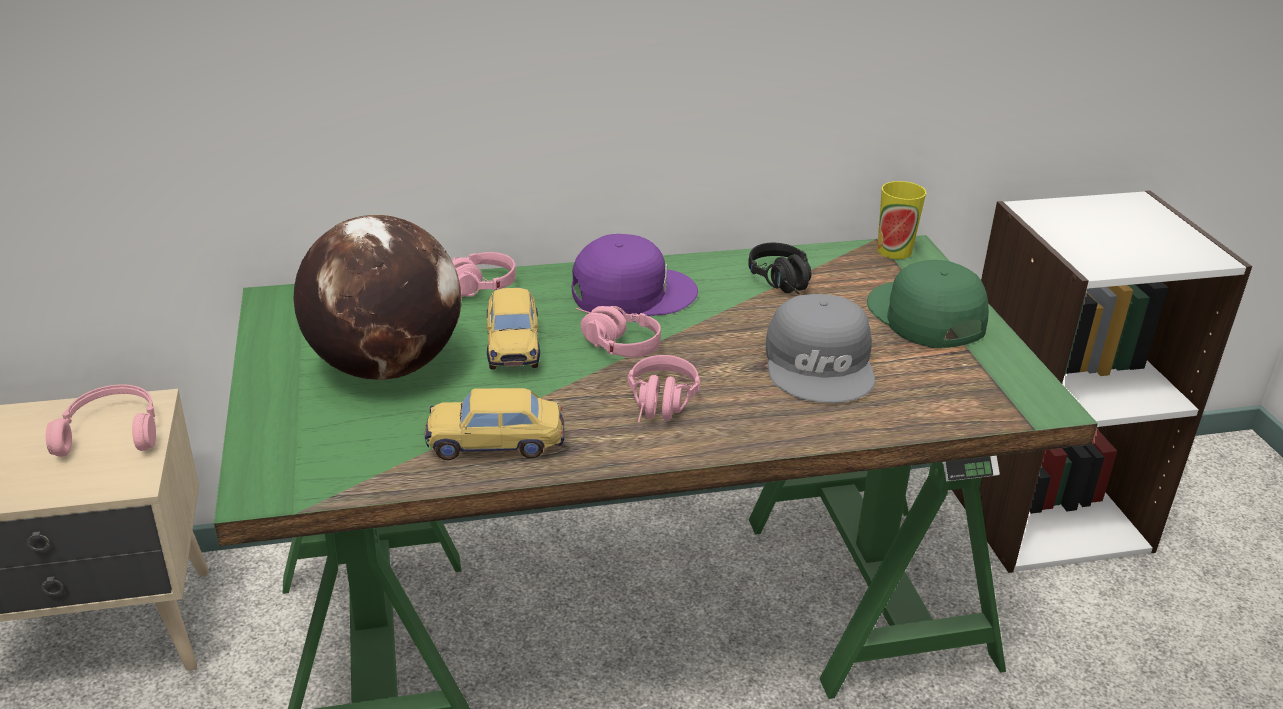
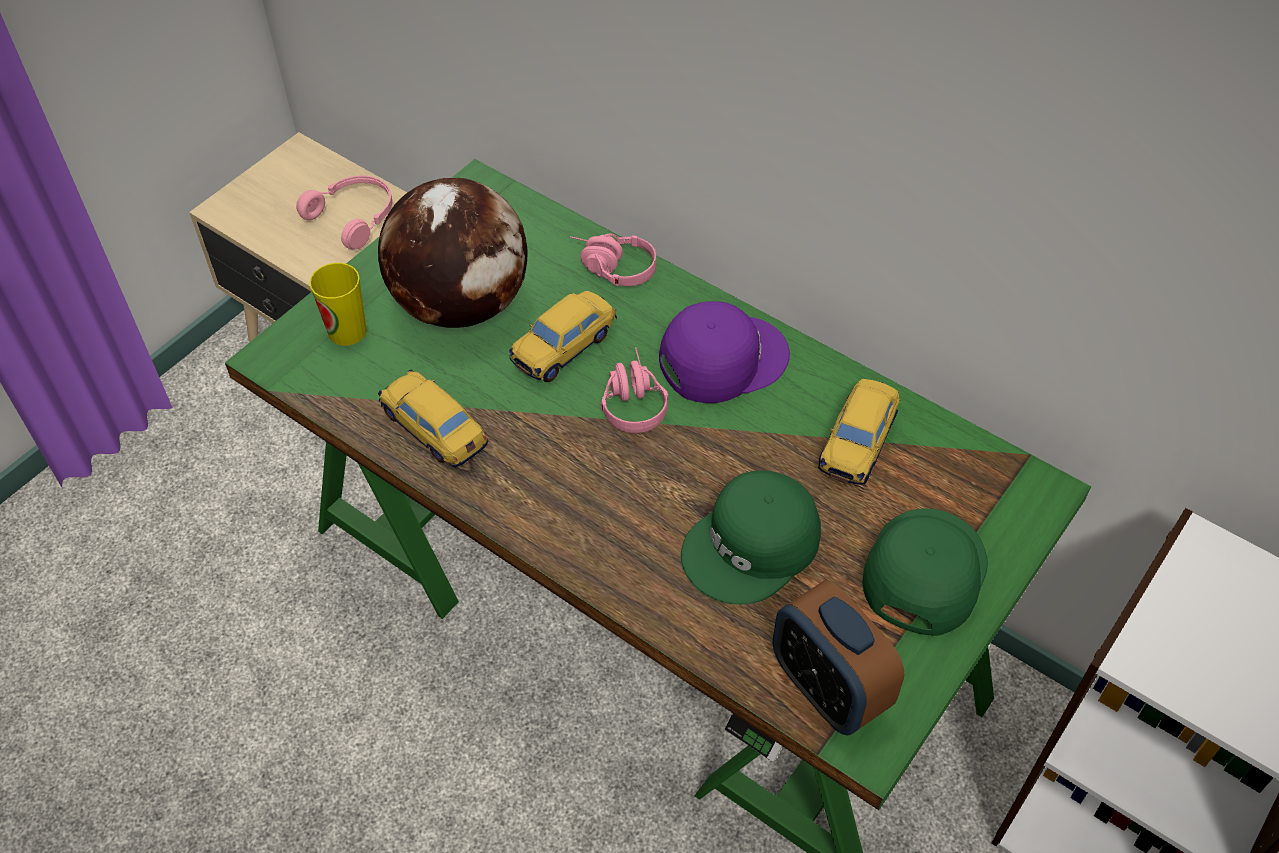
camera: 50 degrees right, 20 degrees up
(632, 292) = (721, 358): purple cap -> purple cap turned 60 degrees counterclockwise
(661, 407) = (577, 487): pink headphones -> none
(785, 284) = (858, 443): black headphones -> toy car
(821, 364) = (753, 546): grey cap -> green cap
(894, 251) = (1022, 481): cup -> cup (347, 331)
(982, 397) = (828, 688): none -> alarm clock

